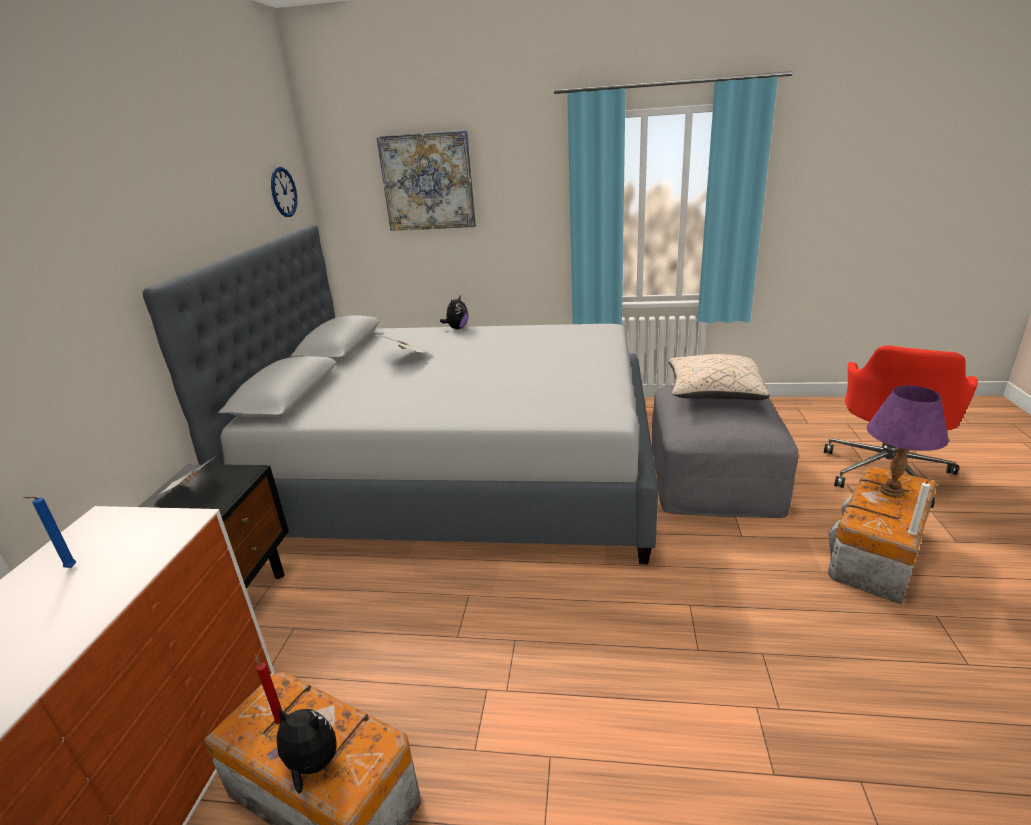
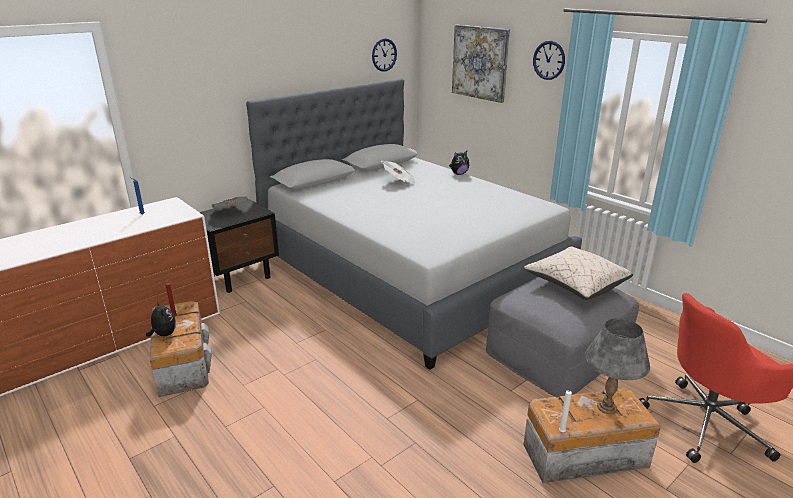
camera: 40 degrees right, 0 degrees up
(533, 160) = (549, 60): none -> wall clock
(891, 491) = (607, 407): purple table lamp -> grey table lamp

